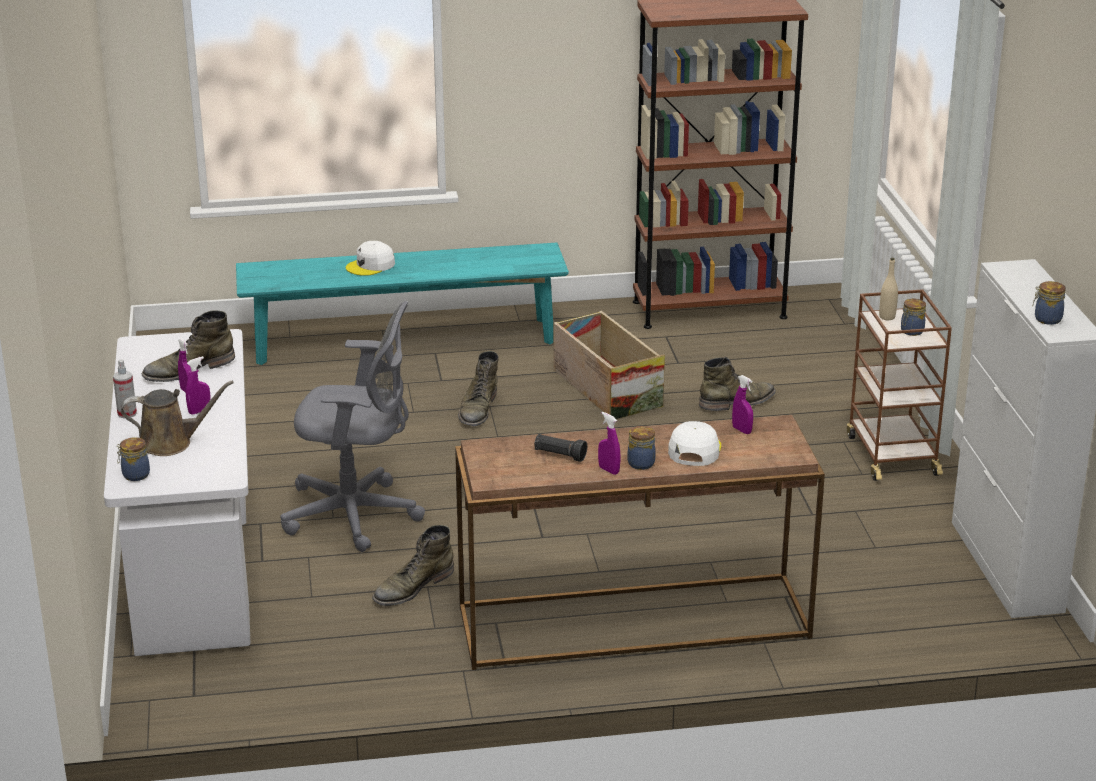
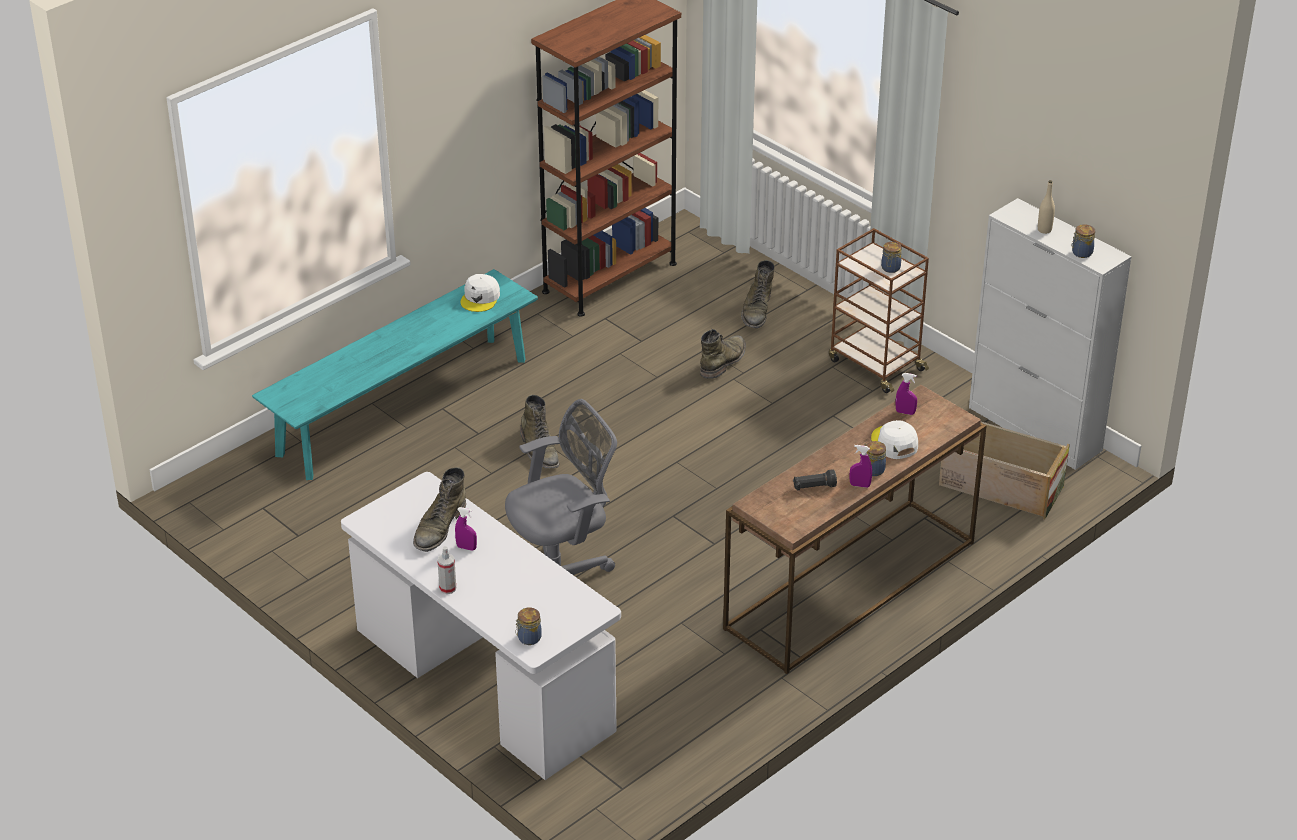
camera: 35 degrees left, 10 degrees up
(171, 443) = (517, 599): brown watering can -> none
(199, 411) = (499, 561): purple spray bottle -> none
(371, 265) = (372, 353): white cap -> white cap (480, 298)
(413, 587) = (671, 628): green boot -> green boot (757, 310)
(605, 388) = (613, 388): crate -> crate (999, 486)
(887, 317) = (861, 261): beige bottle -> beige bottle (1044, 230)

